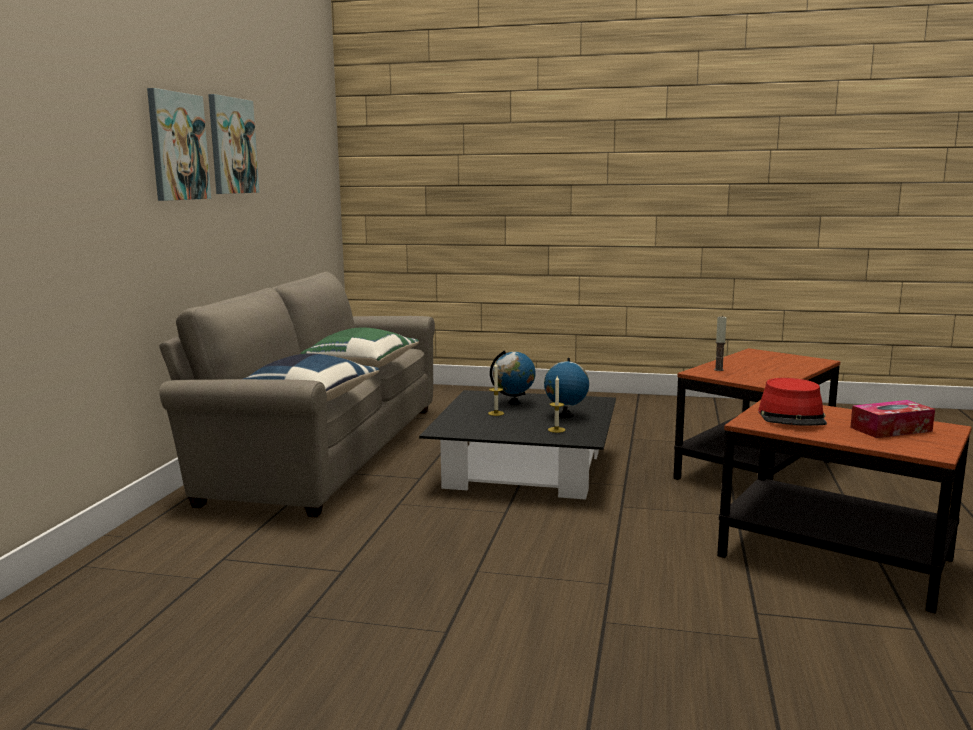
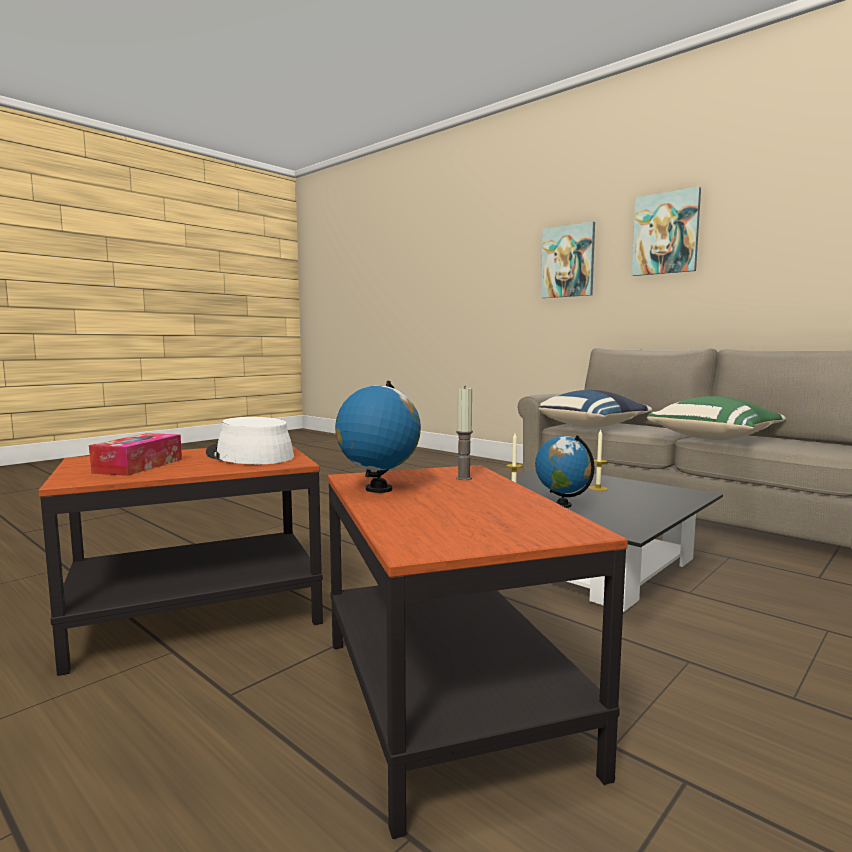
camera: 120 degrees right, 5 degrees down
(232, 146) = (754, 218): picture -> picture (568, 261)
(514, 403) = (639, 499): globe -> globe (378, 489)
(792, 417) = (249, 455): red hat -> white hat

